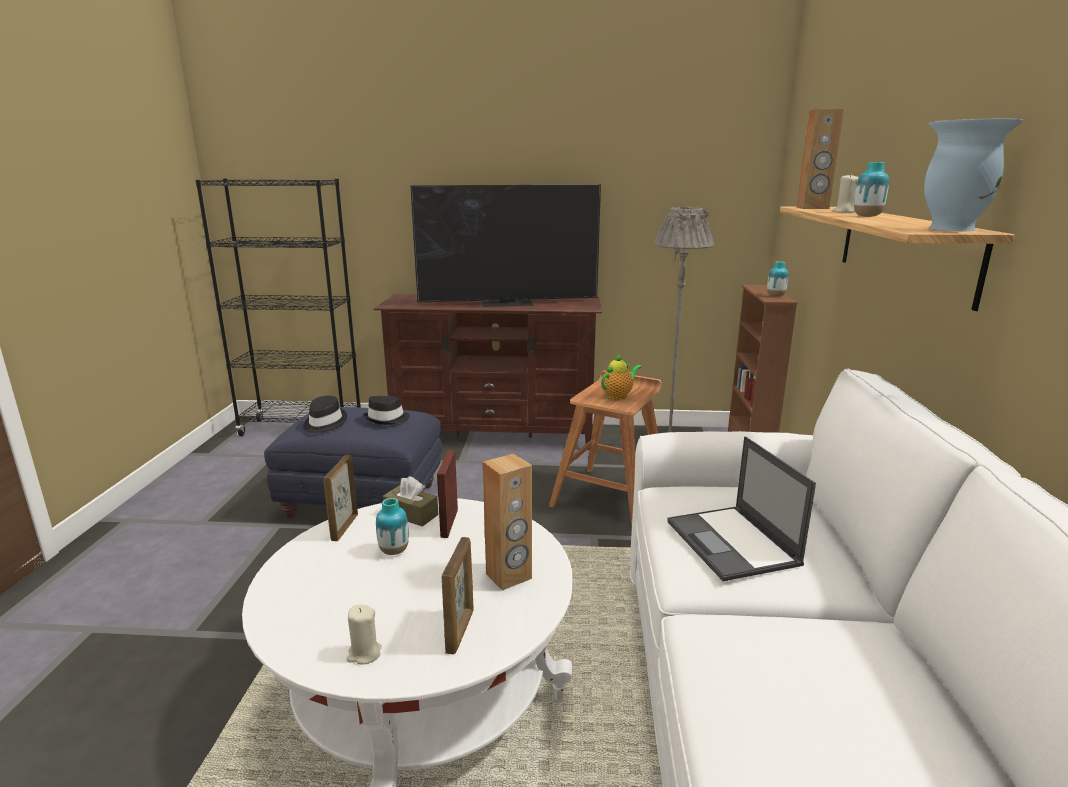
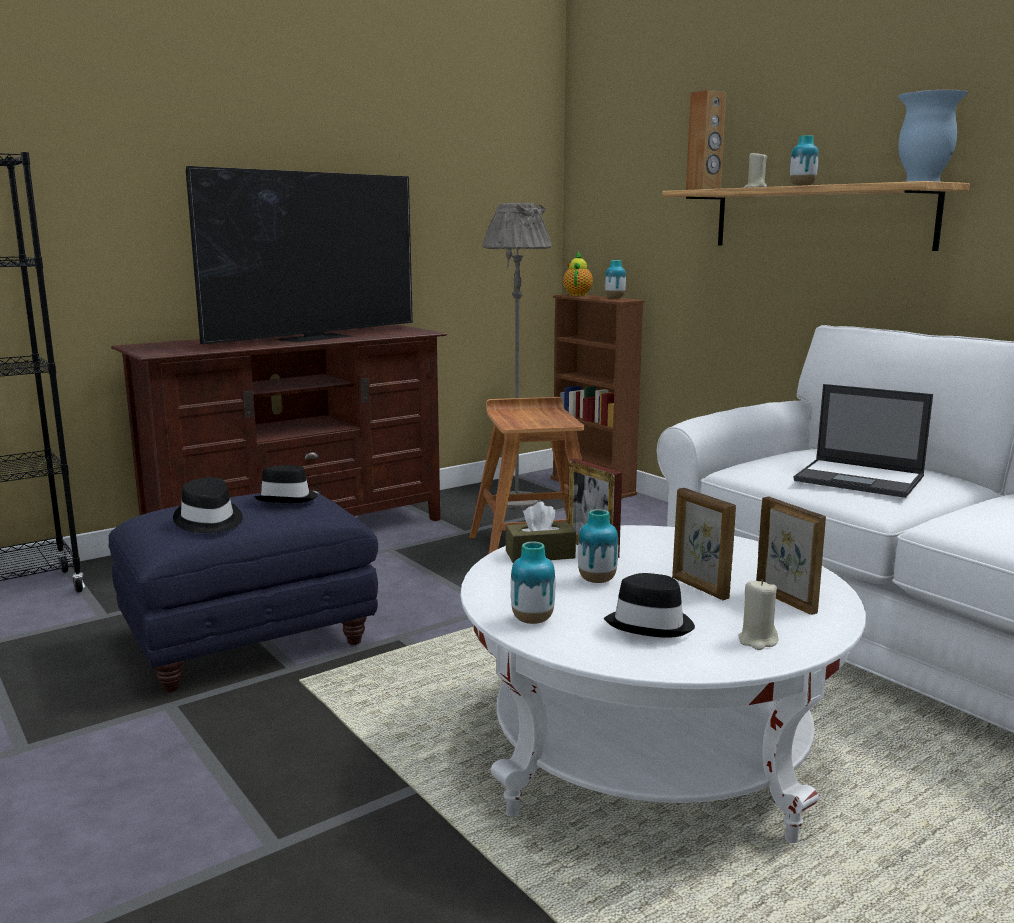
camera: 40 degrees left, 5 degrees down
(298, 564) = (532, 620): none -> vase
(342, 602) = (651, 624): none -> black hat
(344, 527) = (499, 583): picture frame -> picture frame (699, 588)
(509, 576) = (733, 561): brown speaker -> none
(618, 395) = (540, 418): teapot -> teapot (578, 295)

